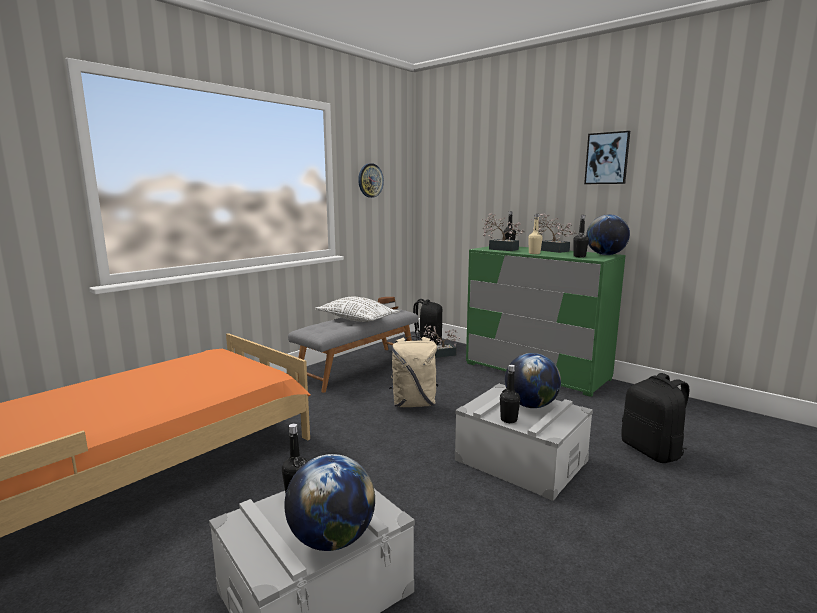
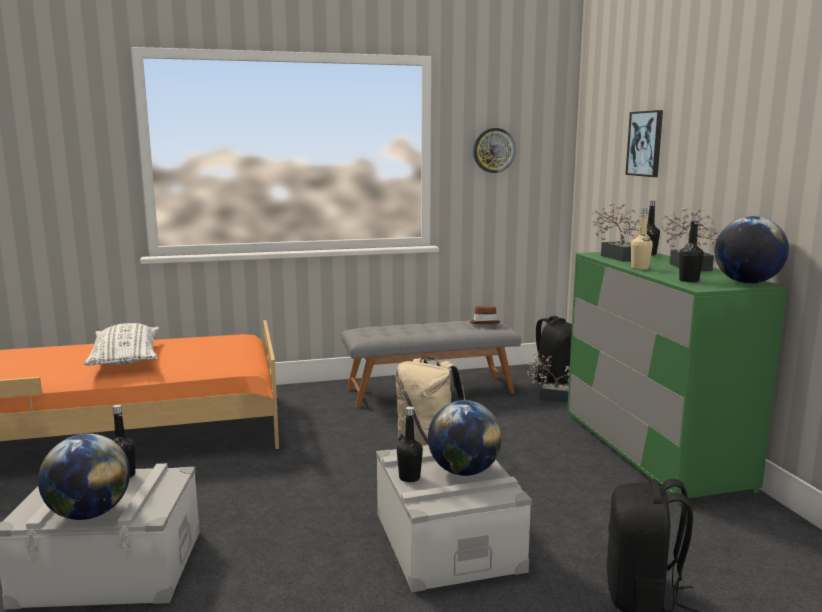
camera: 35 degrees right, 0 degrees up
(357, 319) = (428, 329): white pillow -> white pillow (126, 359)
(607, 158) = (775, 122): picture -> picture (645, 143)

